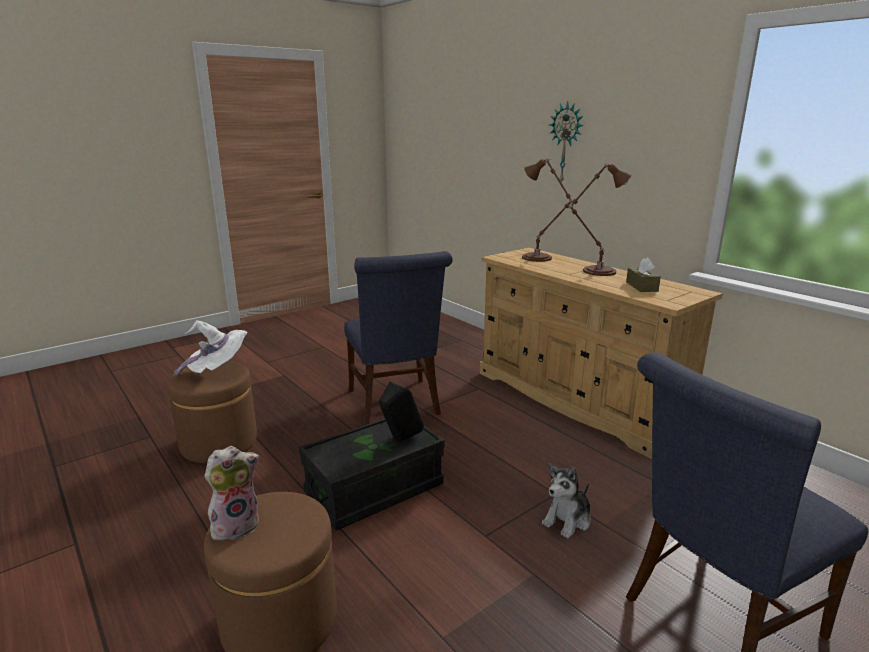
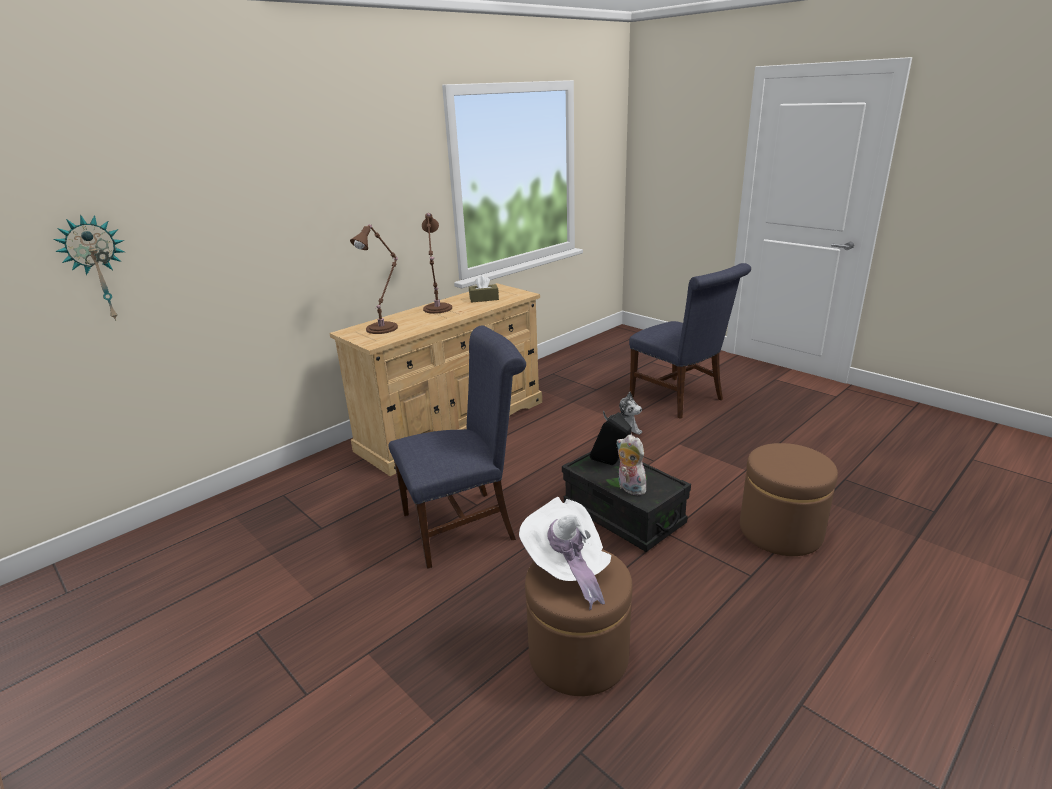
camera: 95 degrees left, 5 degrees up
(236, 525) = (802, 474): plush toy -> plush toy (629, 488)
(566, 143) = (313, 209): wall clock -> wall clock (97, 269)

